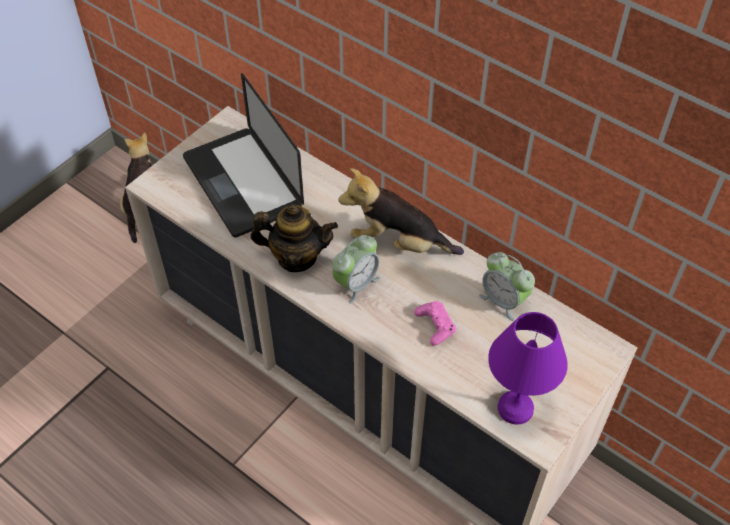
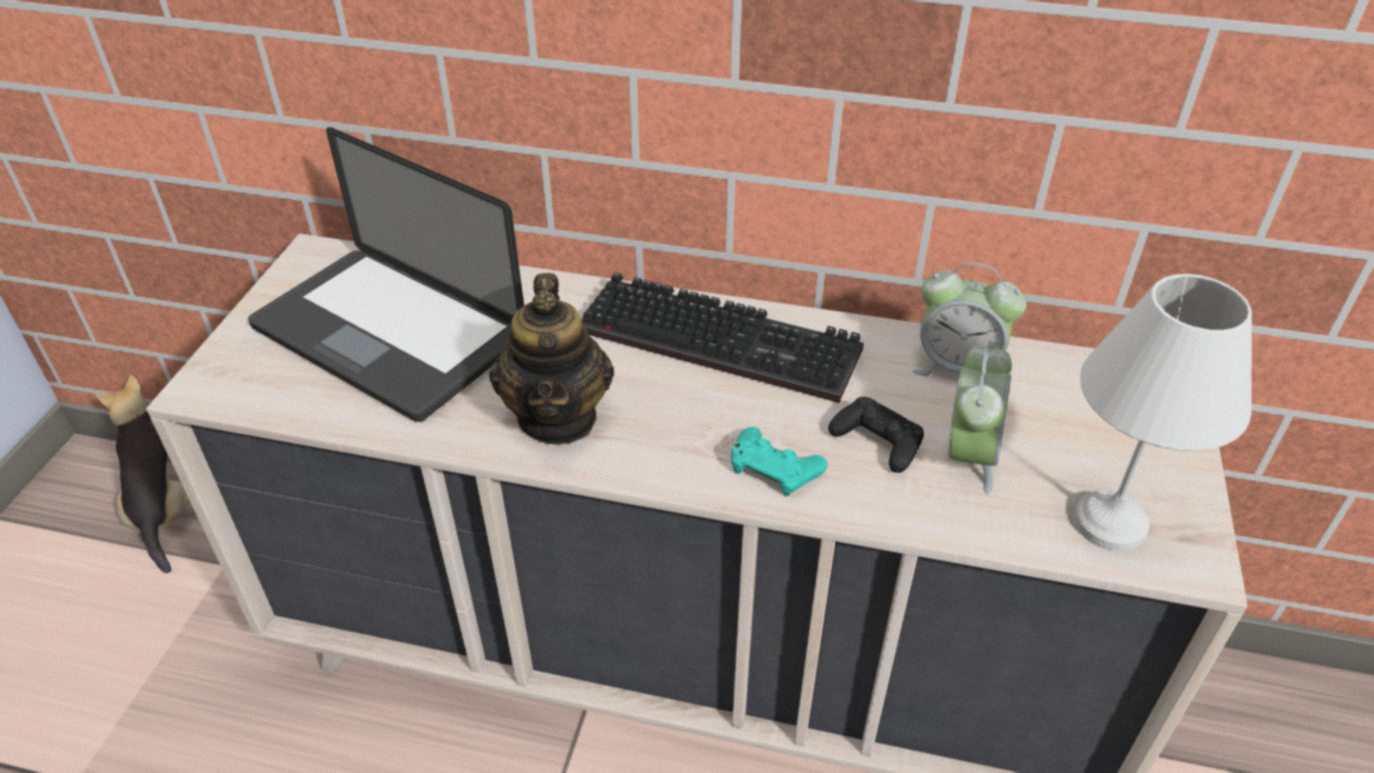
camera: 25 degrees left, 10 degrees down
(296, 257) = (558, 417): teapot -> teapot turned 105 degrees clockwise
(356, 283) = (694, 423): alarm clock -> alarm clock (969, 456)
(378, 321) = (774, 469): none -> turquoise game controller
(398, 243) = (725, 339): plush toy -> keyboard
(435, 325) = (877, 441): pink game controller -> black game controller
(516, 407) = (1109, 520): purple table lamp -> white table lamp

